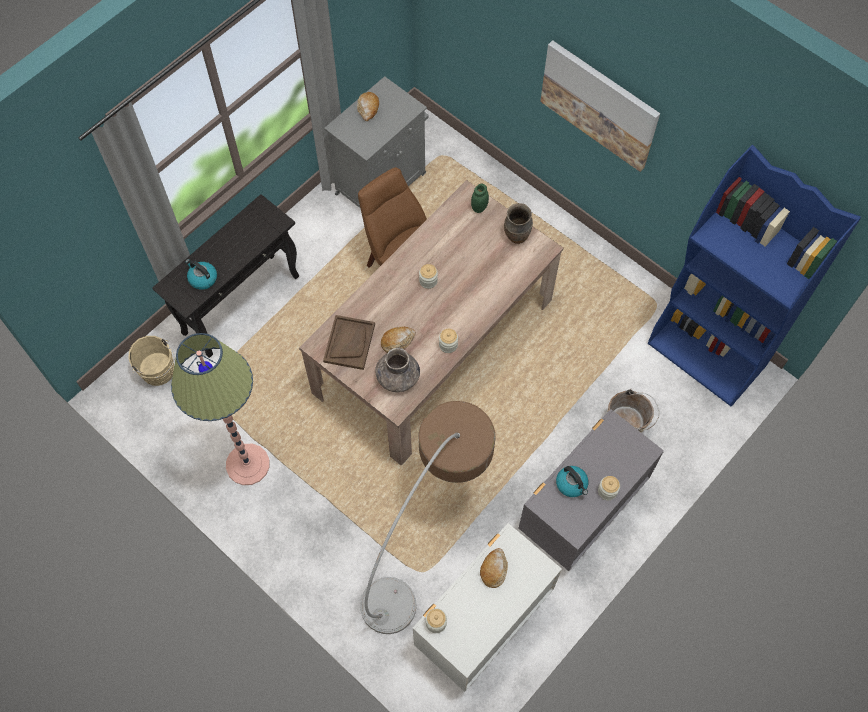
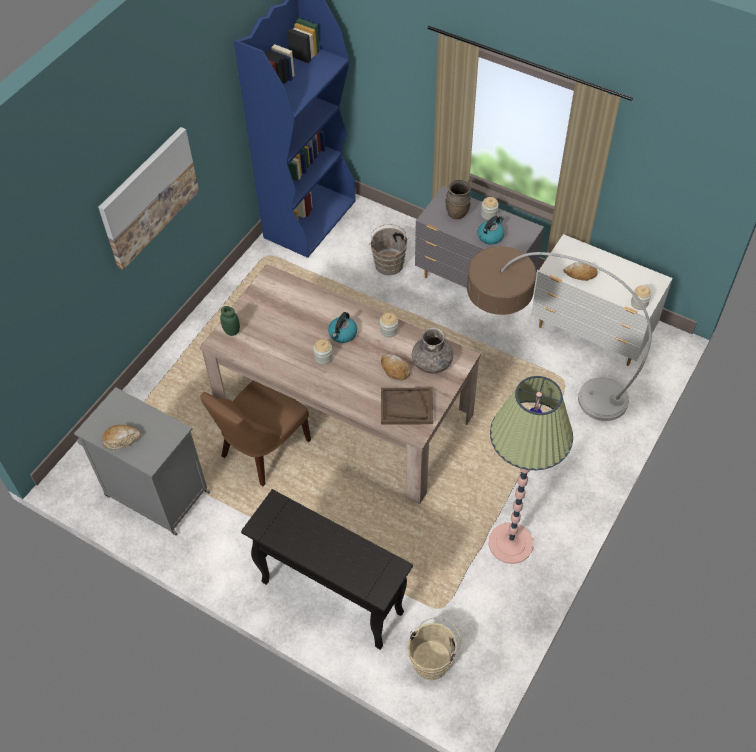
camera: 100 degrees left, 10 degrees down
(202, 278) = (361, 561): kettle -> kettle (342, 334)
(517, 236) = (260, 298): brown vase -> brown vase (457, 214)

